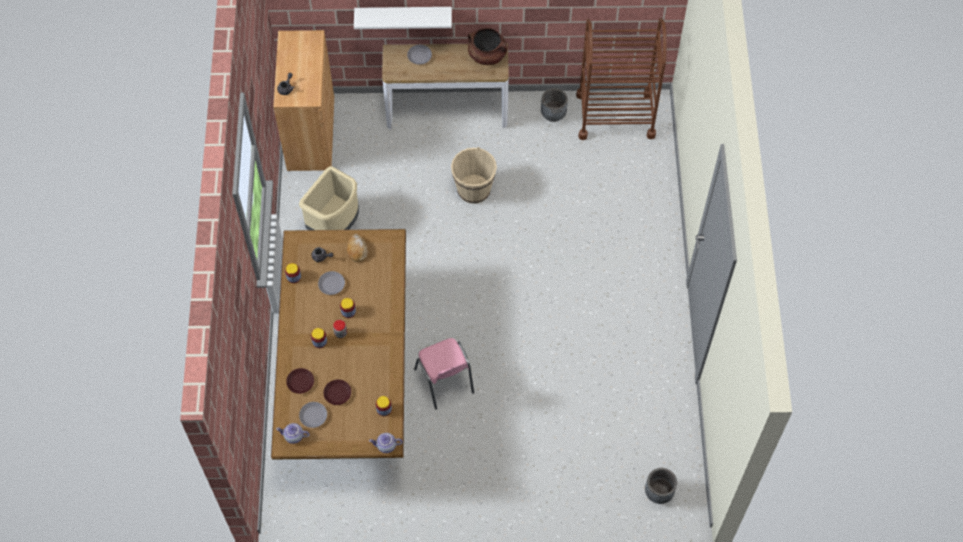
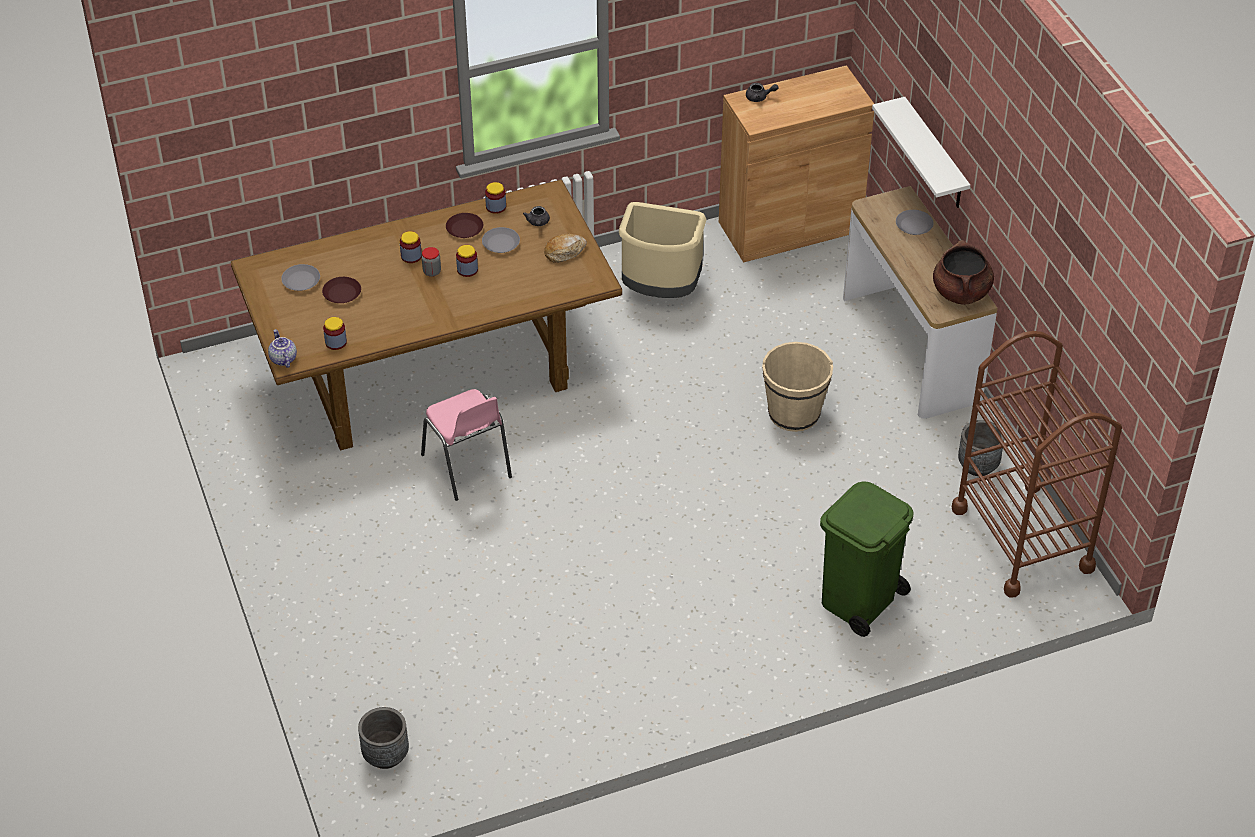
camera: 70 degrees right, 15 degrees down
(293, 436) = (265, 272): teapot -> none
(300, 382) = (344, 256): brown plate -> brown plate (464, 229)
(445, 382) = (468, 467): pink chair -> pink chair turned 75 degrees counterclockwise
(630, 210) = (858, 601): none -> green trash can

